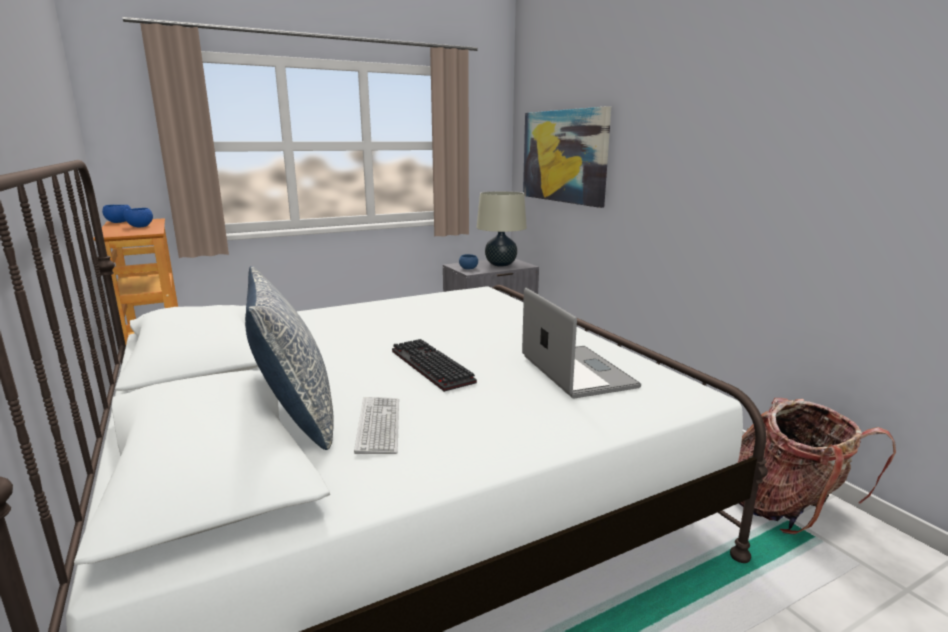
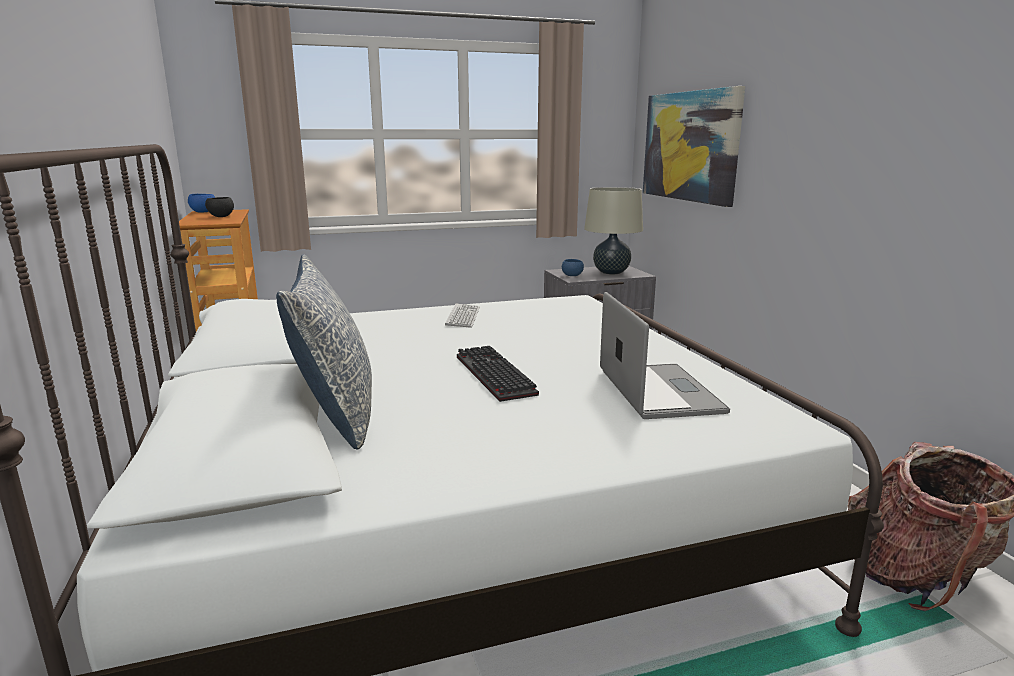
camera: 10 degrees right, 0 degrees up
(140, 226) = (221, 216): blue bowl -> black bowl
(378, 426) = (418, 430): keyboard -> keyboard (463, 317)

